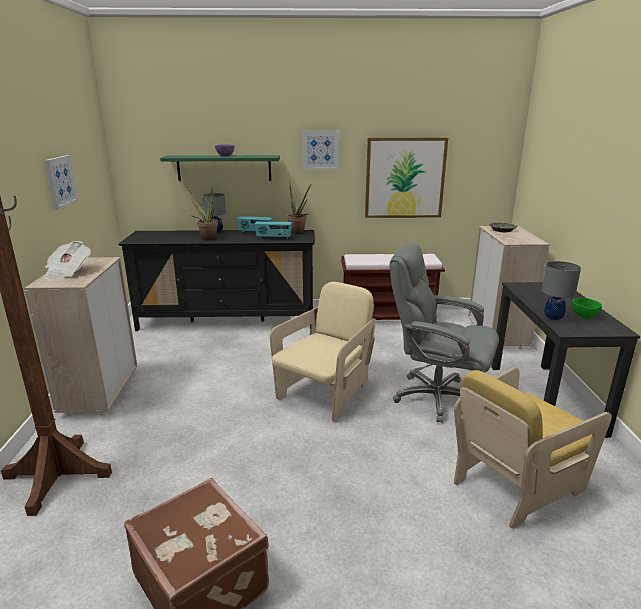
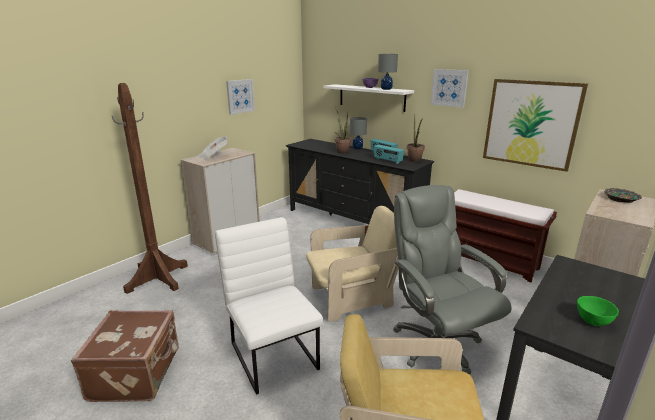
camera: 40 degrees right, 0 degrees up
(224, 168) = (371, 97): green shelf -> white shelf
(323, 474) = (273, 353): none -> white chair
(552, 317) = (545, 307): grey table lamp -> grey table lamp (385, 89)

